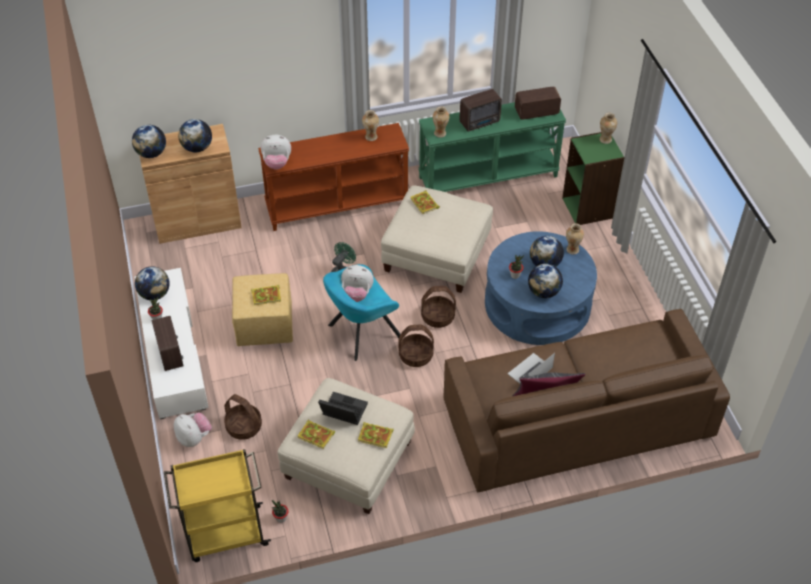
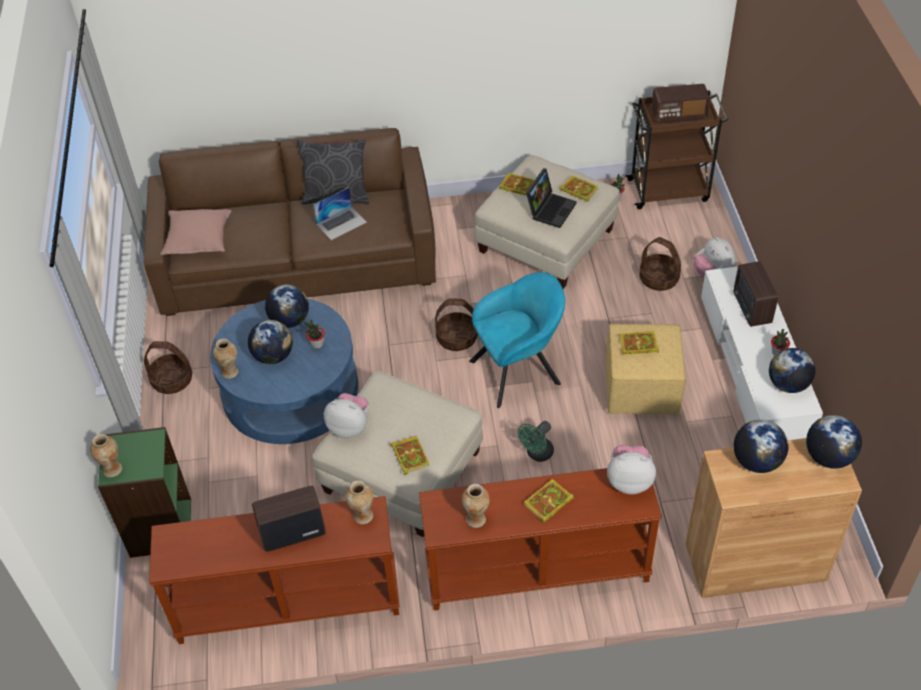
camera: 170 degrees left, 0 degrees up
(225, 534) = (669, 190): yellow cart -> brown cart
(328, 148) = (548, 503): none -> book
(342, 412) = (550, 209): laptop -> laptop turned 90 degrees counterclockwise
(357, 294) = (522, 334): plush toy -> plush toy (349, 427)
(438, 316) = (420, 382): basket -> basket (172, 380)
(488, 176) = (287, 604): green console table -> brown console table
(536, 112) = (192, 546): radio -> radio (679, 115)
(650, 345) = (198, 240): none -> pink pillow

